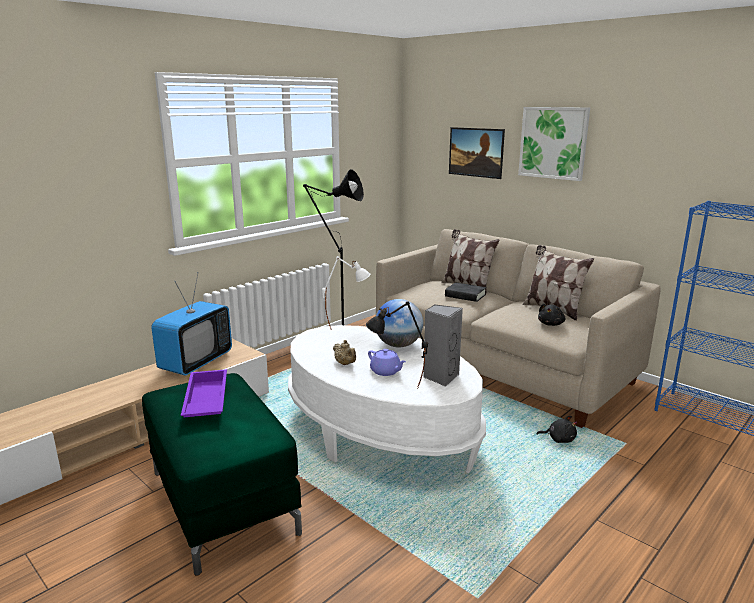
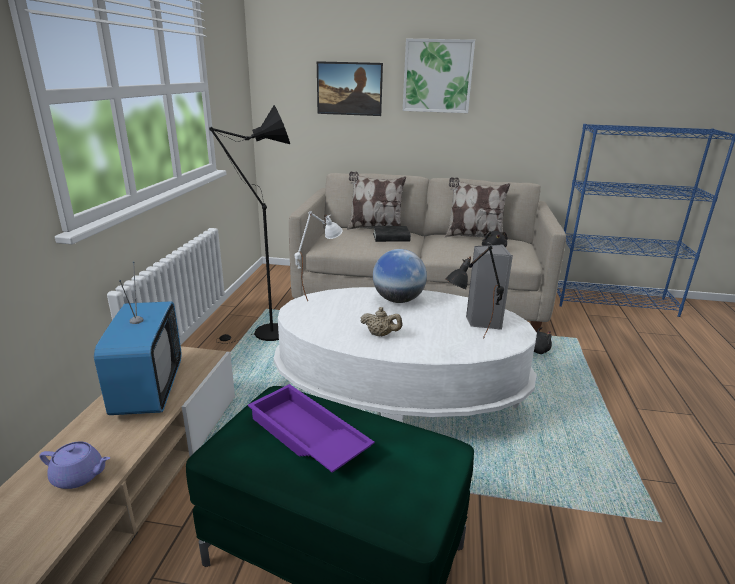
camera: 35 degrees left, 5 degrees up
(386, 371) = (430, 331): purple teapot -> purple teapot (79, 476)

